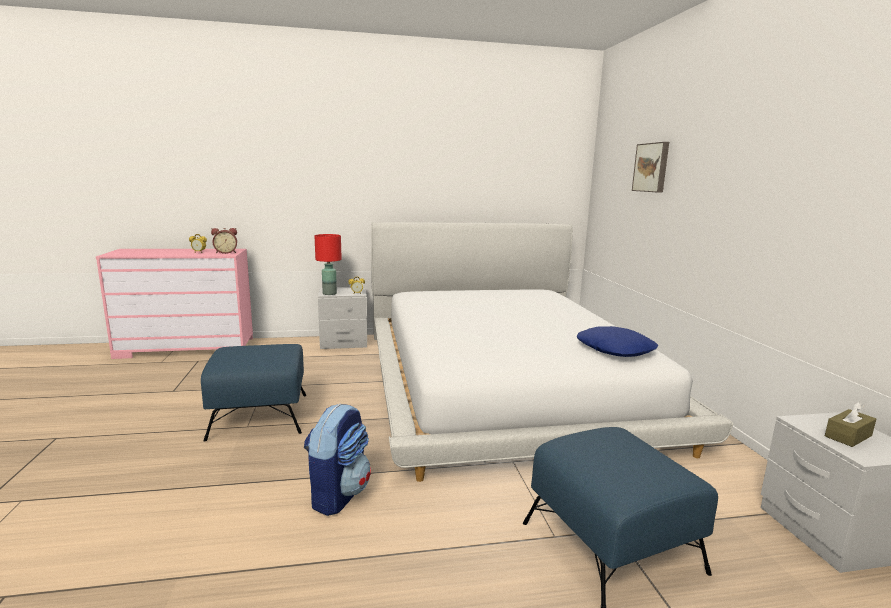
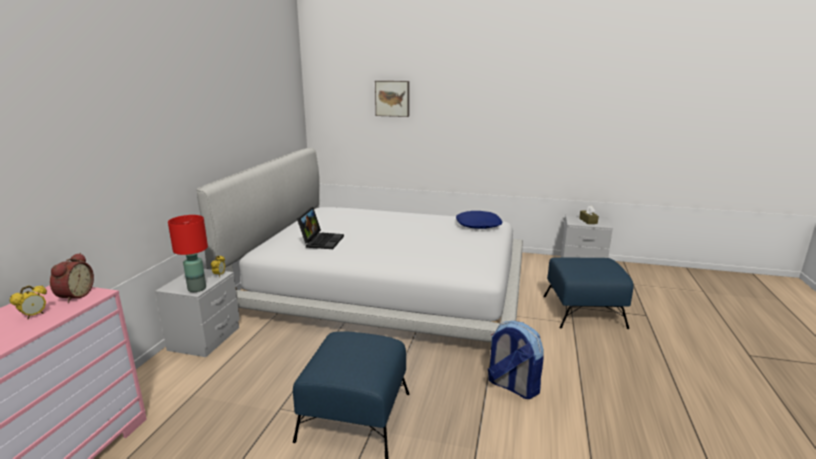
camera: 65 degrees left, 5 degrees up
(448, 300) = (321, 241): none -> laptop

